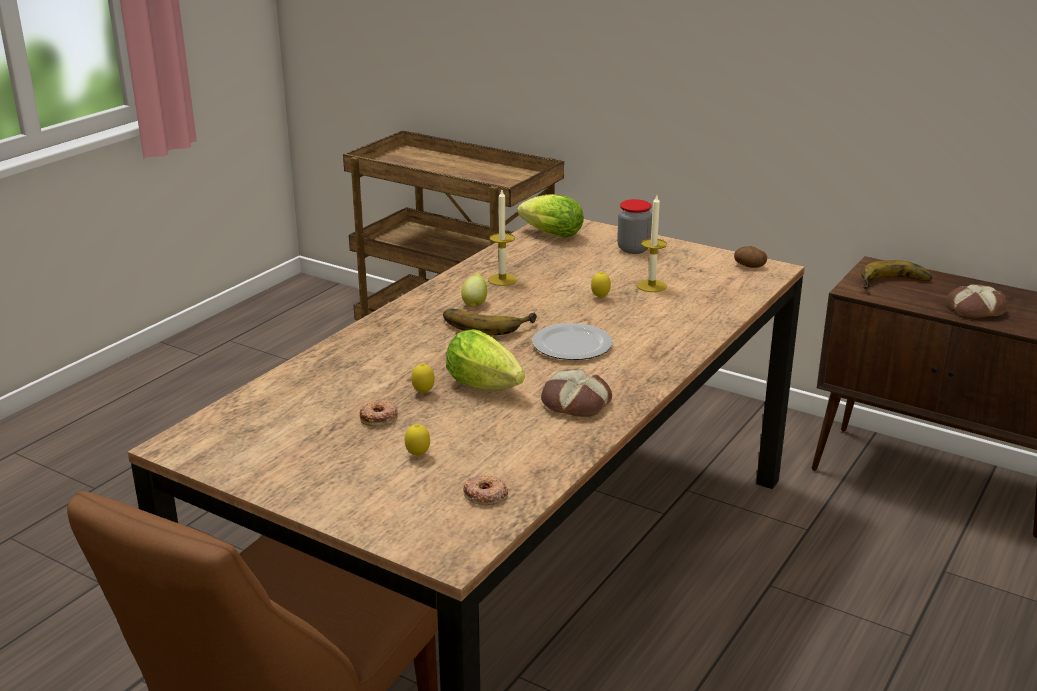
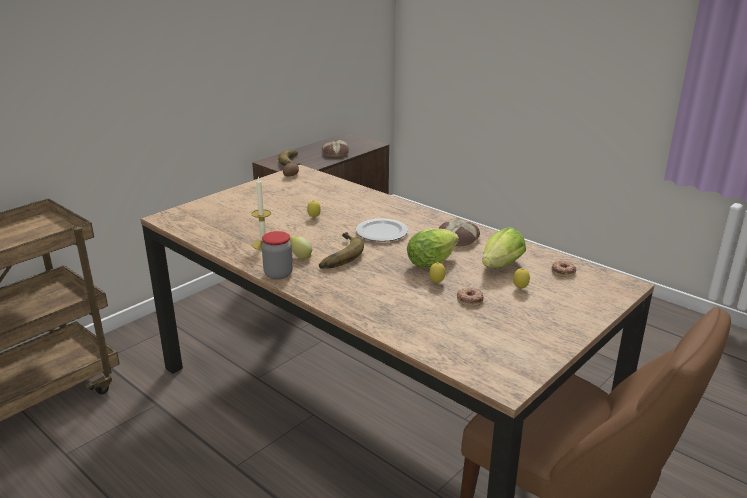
camera: 80 degrees left, 0 degrees up
(548, 234) = (189, 222): lettuce -> lettuce (499, 267)
(633, 249) = (240, 200): jar -> jar (278, 274)
(651, 286) = (304, 202): candle -> none

